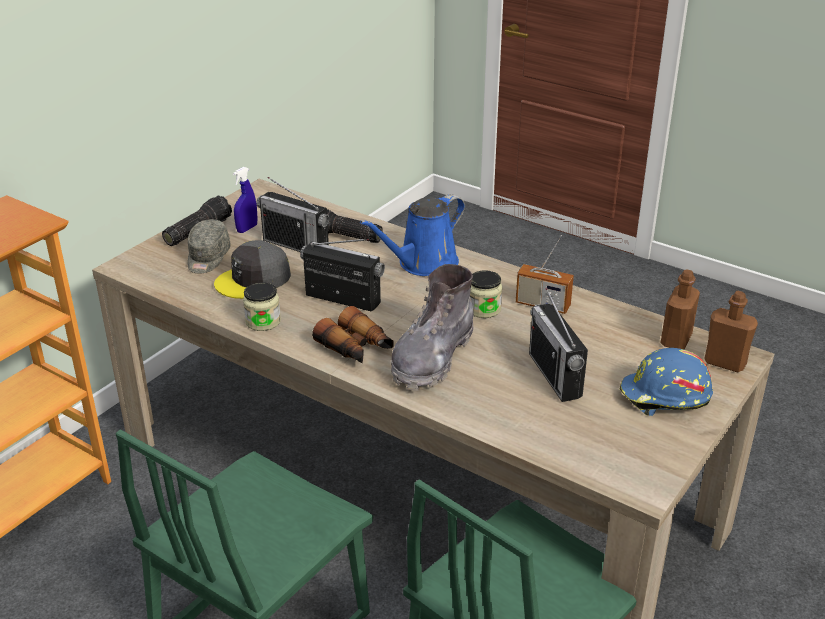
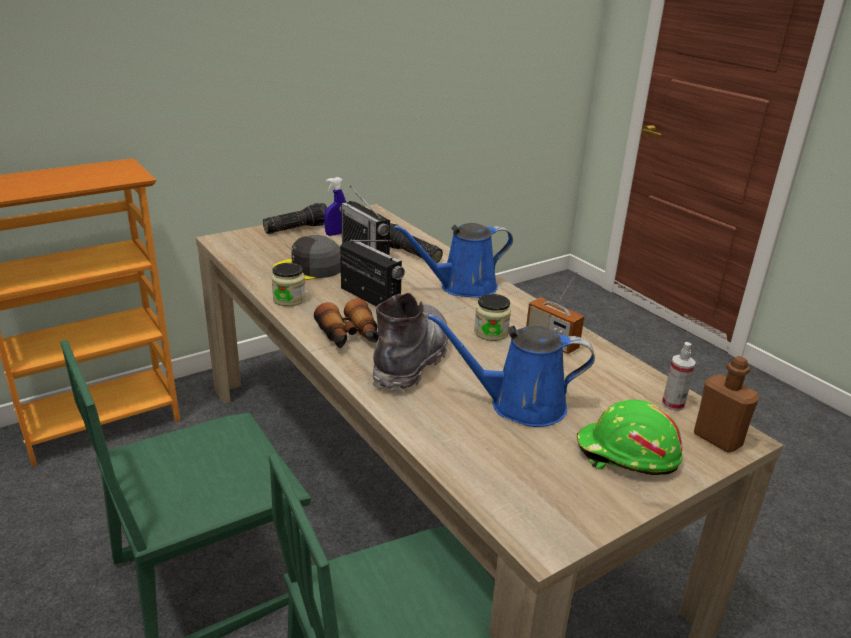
camera: 20 degrees right, 5 degrees down
(207, 257) = (287, 247): grey cap -> none
(432, 358) = (411, 361): grey boot -> grey boot turned 150 degrees clockwise
(554, 375) = (519, 405): radio -> blue watering can
(665, 397) = (626, 455): blue hard hat -> green hard hat
(676, 340) = (673, 404): brown bottle -> spray bottle

